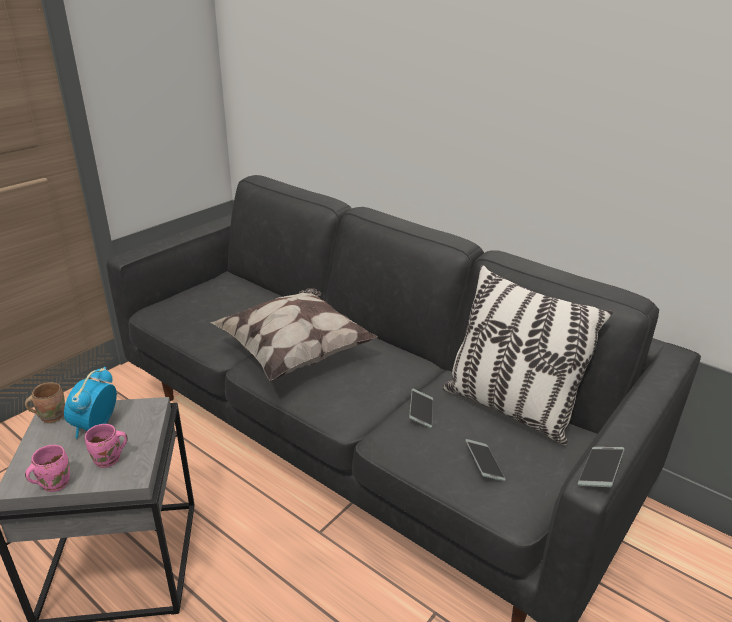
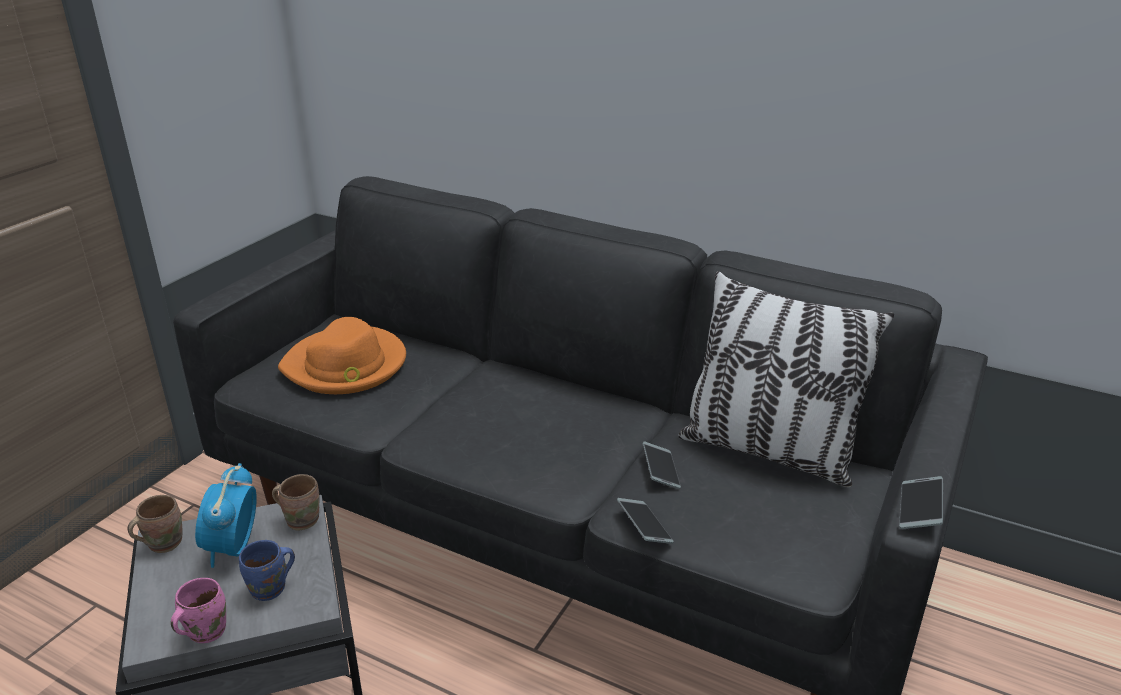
camera: 10 degrees left, 0 degrees up
(109, 460) = (271, 590): pink mug -> blue mug
(149, 412) = (302, 519): none -> brown mug
(221, 308) = (346, 366): none -> orange hat
(295, 353) = (470, 415): pillow -> none
(484, 464) = (759, 524): phone -> phone (644, 526)

